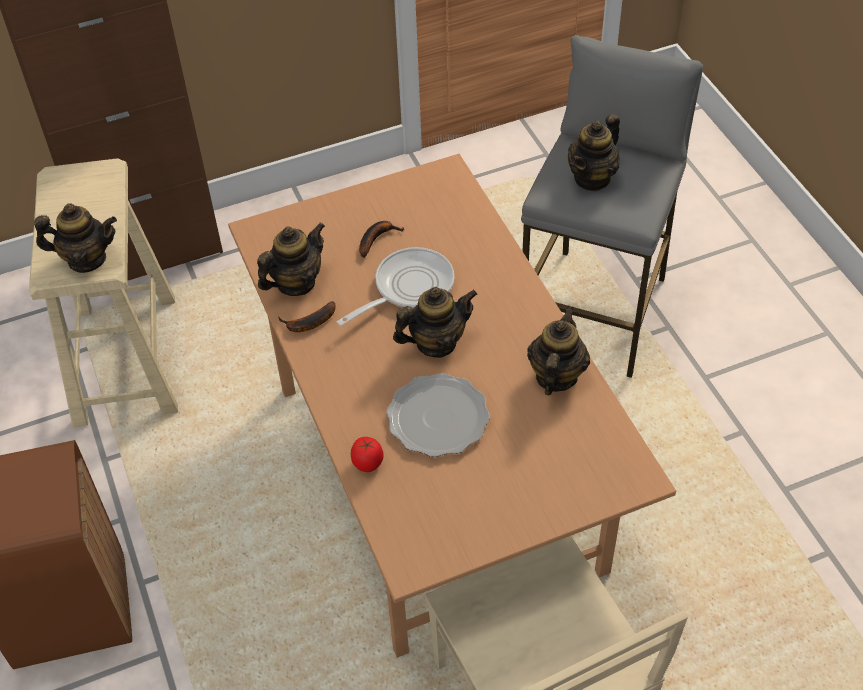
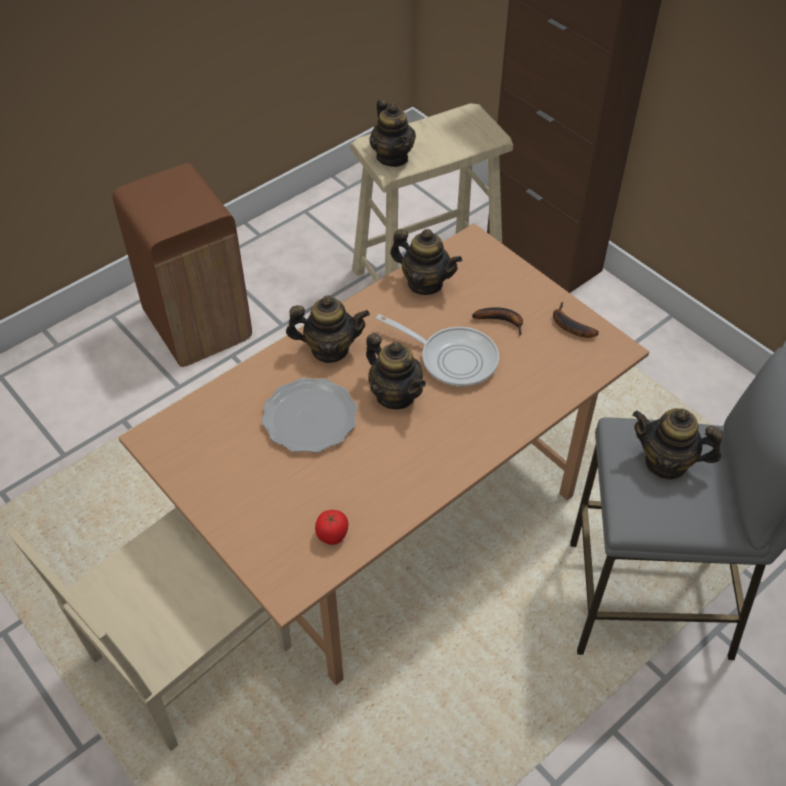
camera: 70 degrees right, 0 degrees up
(308, 323) = (383, 304): banana -> banana (569, 326)
(368, 463) = (247, 383): tomato -> tomato (332, 535)
(556, 376) = (389, 495): teapot -> teapot (329, 349)

